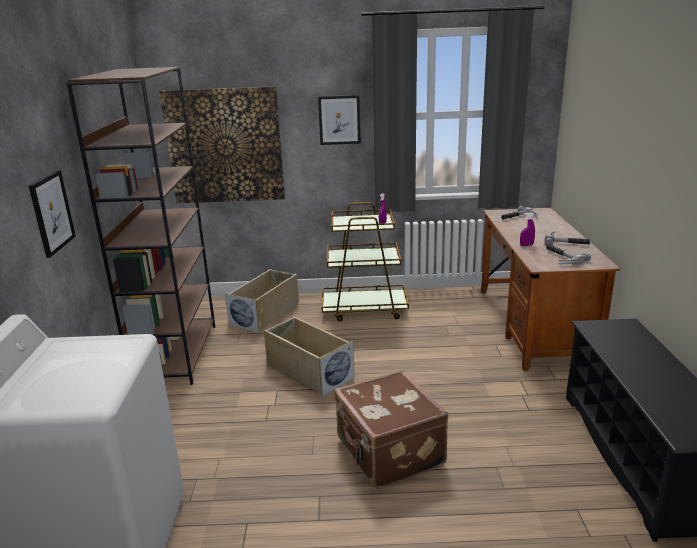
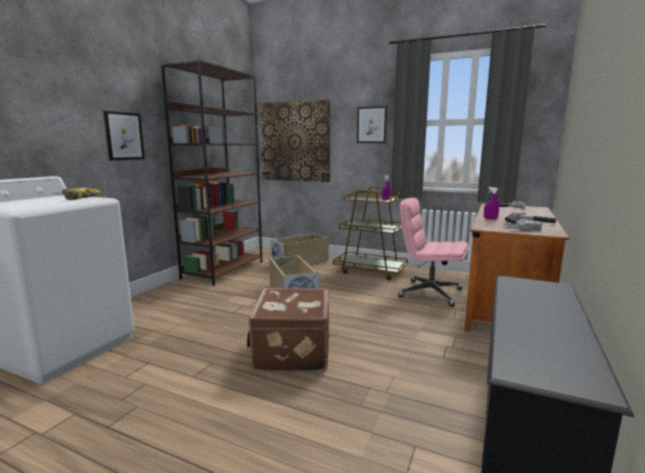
camera: 25 degrees right, 10 degrees down
(97, 349) = (75, 198): none -> power drill
(454, 328) = (429, 293): none -> pink office chair

